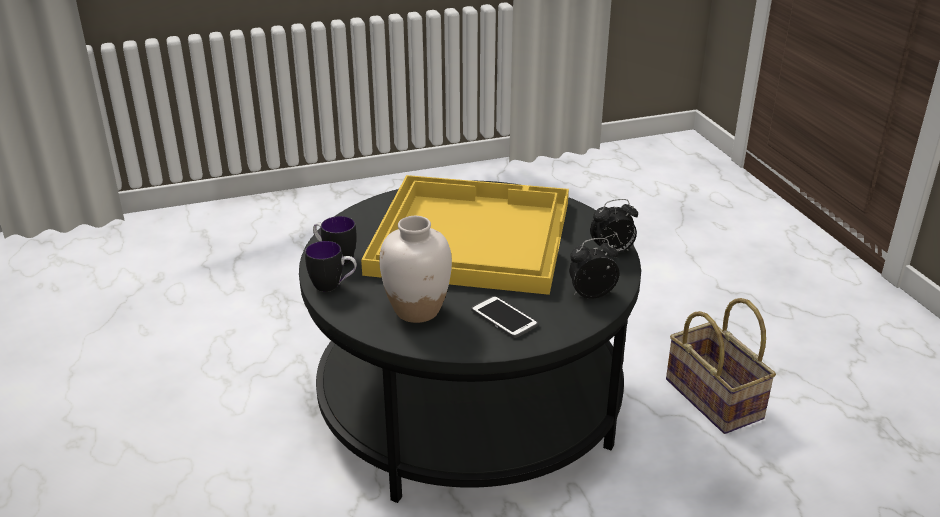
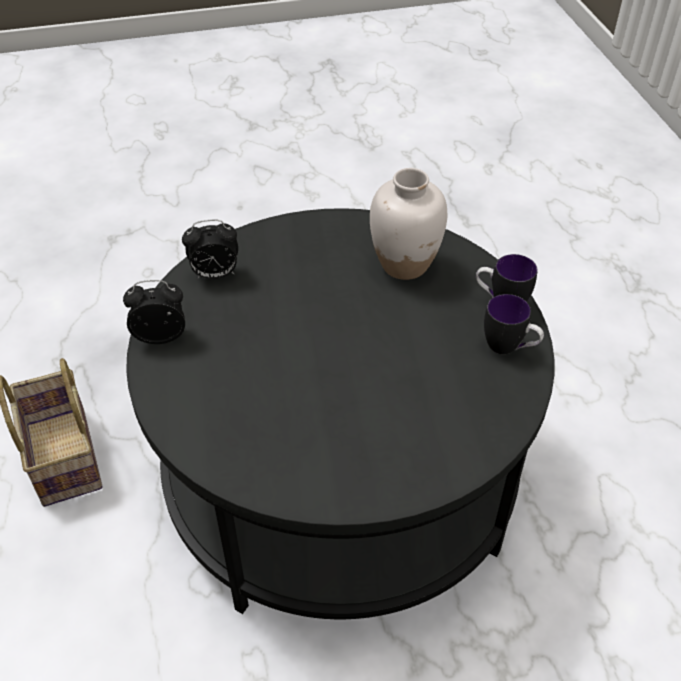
camera: 175 degrees left, 15 degrees up
(470, 236) = (335, 378): yellow tray -> none
(504, 318) = (316, 250): phone -> none

